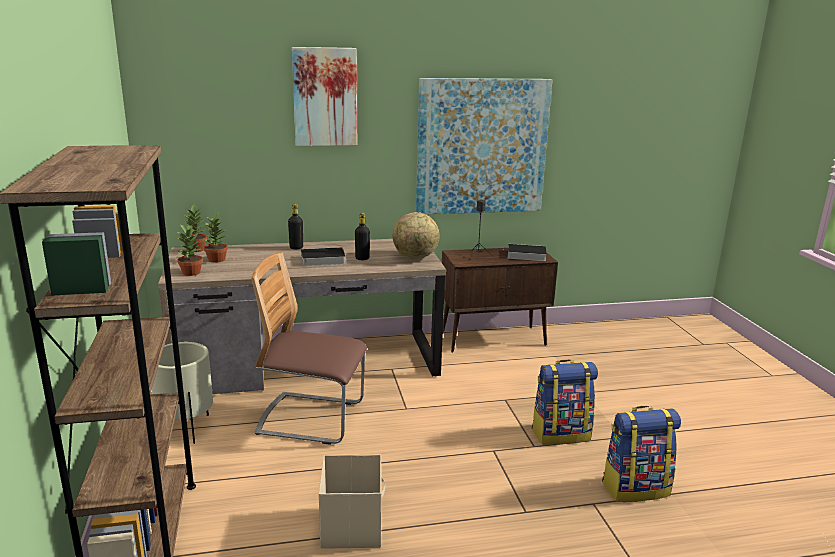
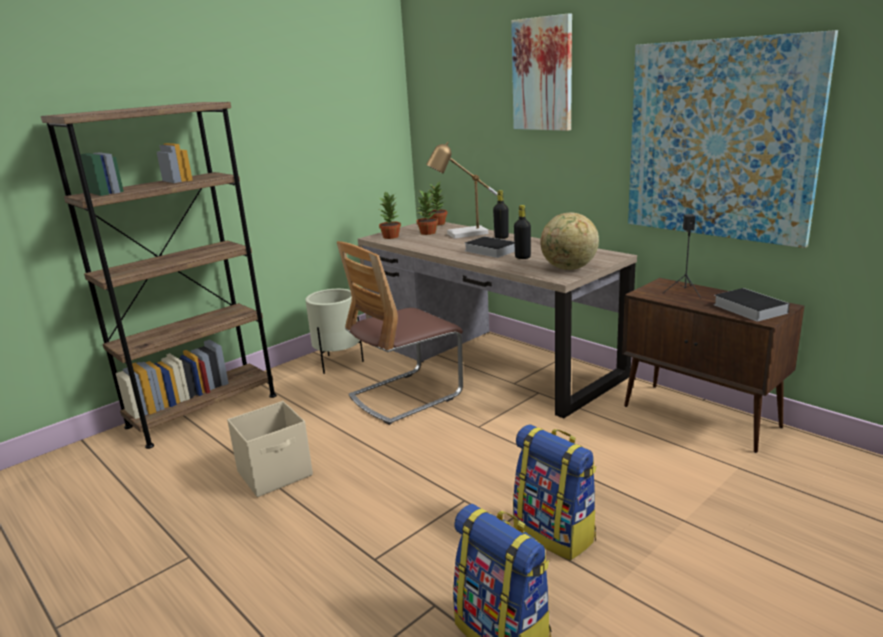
camera: 60 degrees right, 0 degrees up
(255, 253) = (462, 235): none -> table lamp
(311, 419) = (405, 396): chair -> chair turned 105 degrees counterclockwise

